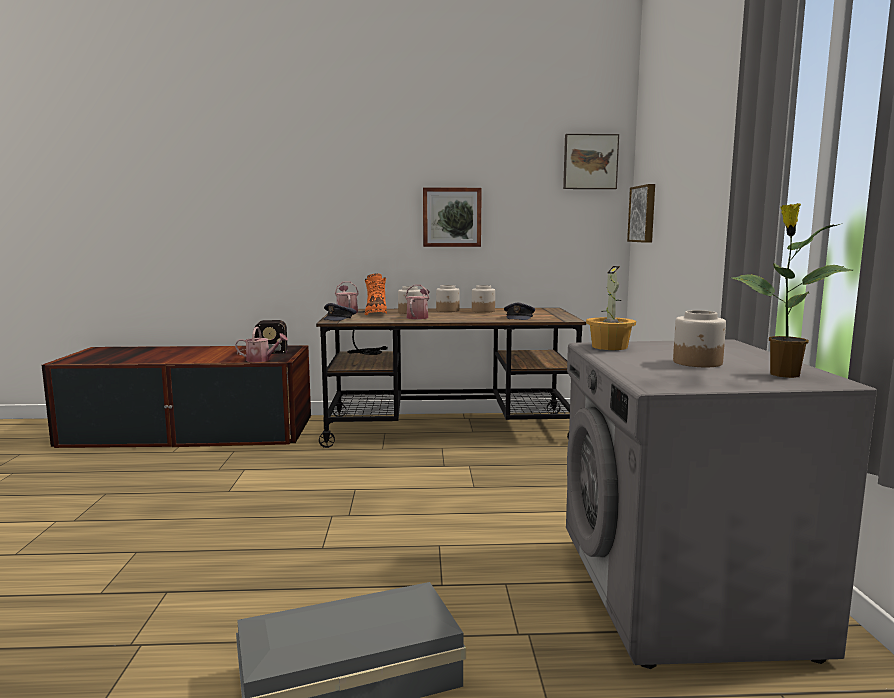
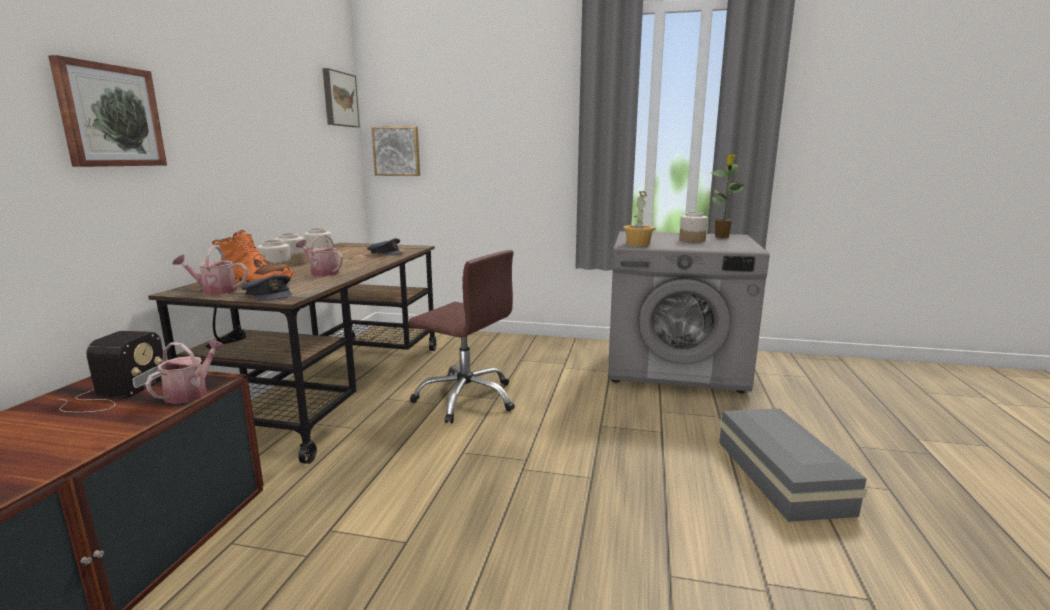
camera: 75 degrees left, 5 degrees up
(451, 217) = (254, 152): picture -> picture (110, 116)
(464, 475) = (466, 398): none -> brown office chair

